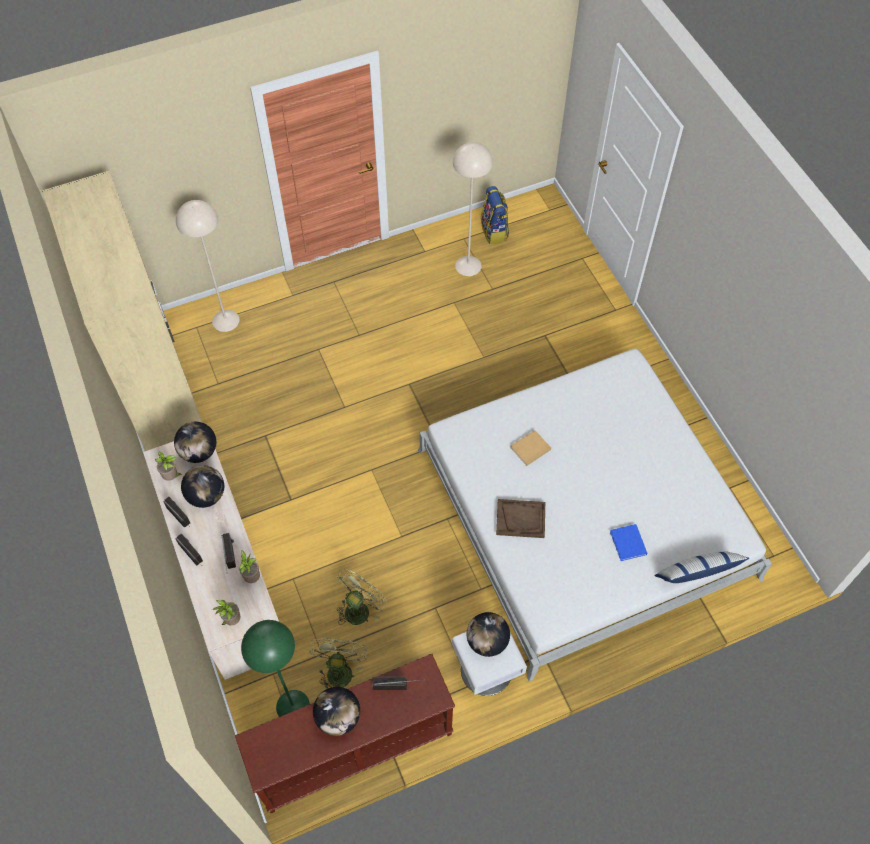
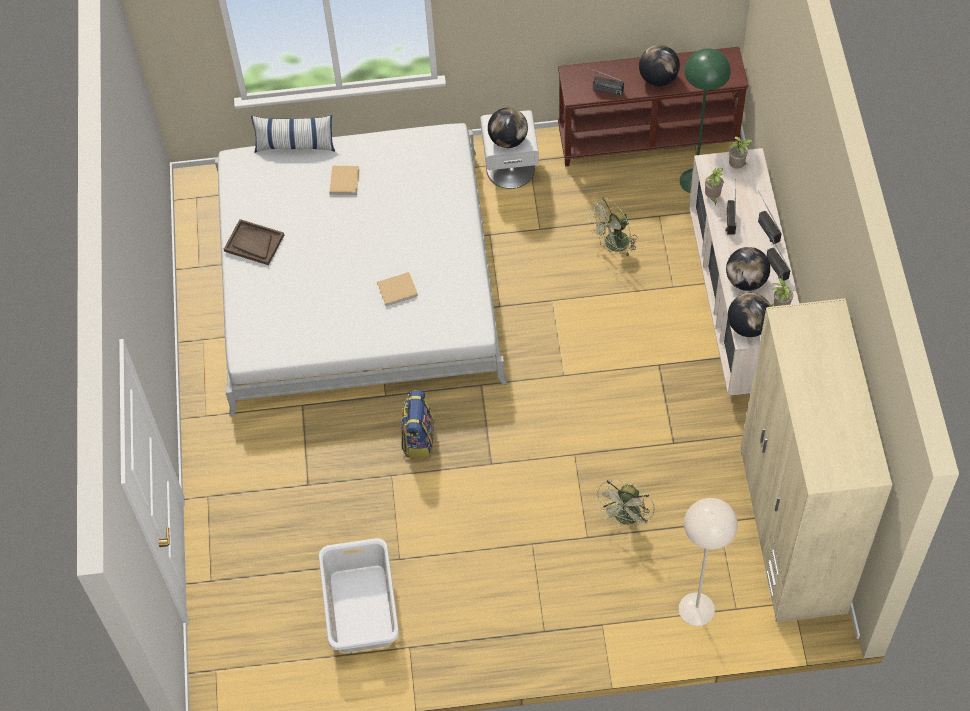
camera: 160 degrees left, 0 degrees up
(339, 669) = (645, 200): green fan -> green fan (626, 518)
(468, 265) = (361, 609): beige floor lamp -> white laundry basket
(494, 231) = (305, 654): backpack -> backpack (418, 439)
(520, 519) = (436, 226): brown tray -> brown tray (254, 243)
(628, 544) = (344, 180): blue book -> beige book

